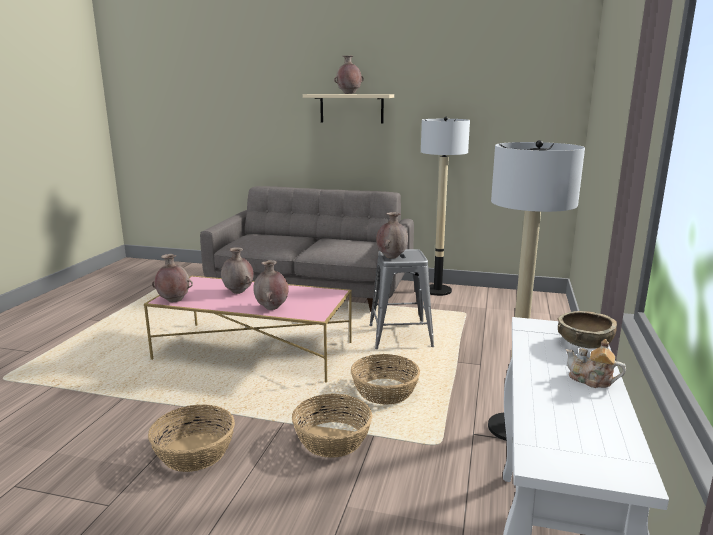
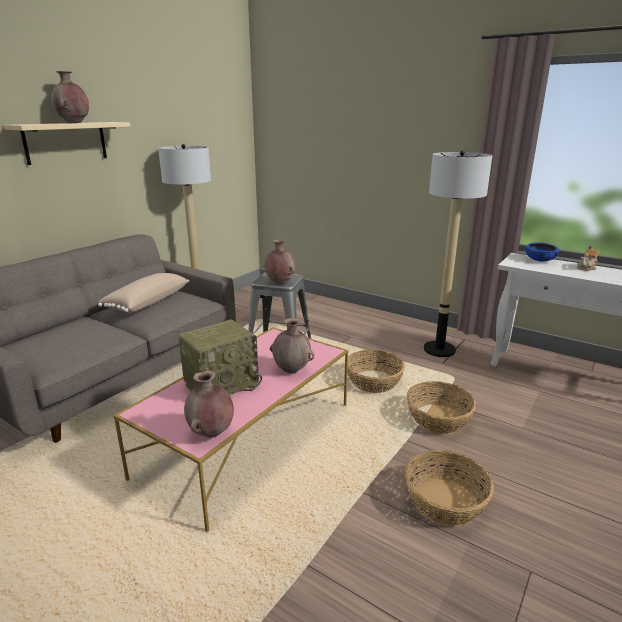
camera: 70 degrees left, 5 degrees up
(238, 292) = (222, 384): brown vase -> radio
(344, 242) = (146, 302): none -> beige pillow
(584, 344) = (540, 260): brown bowl -> blue bowl

